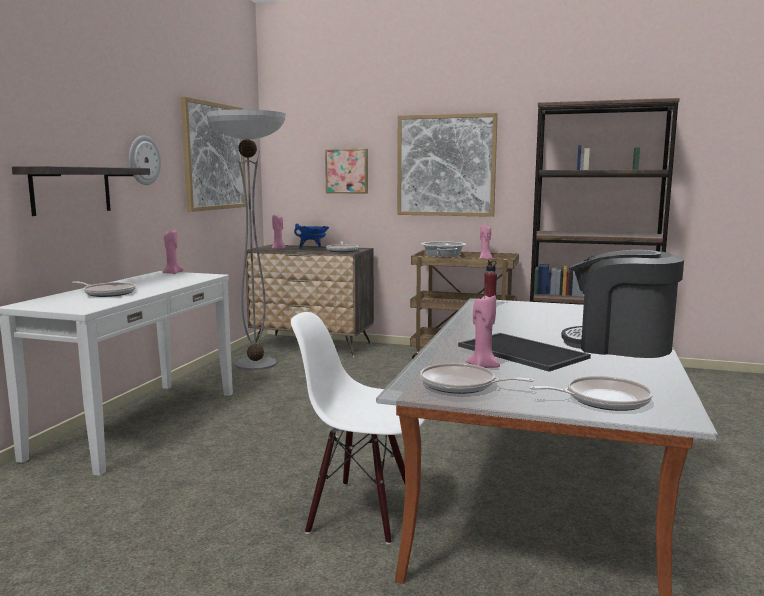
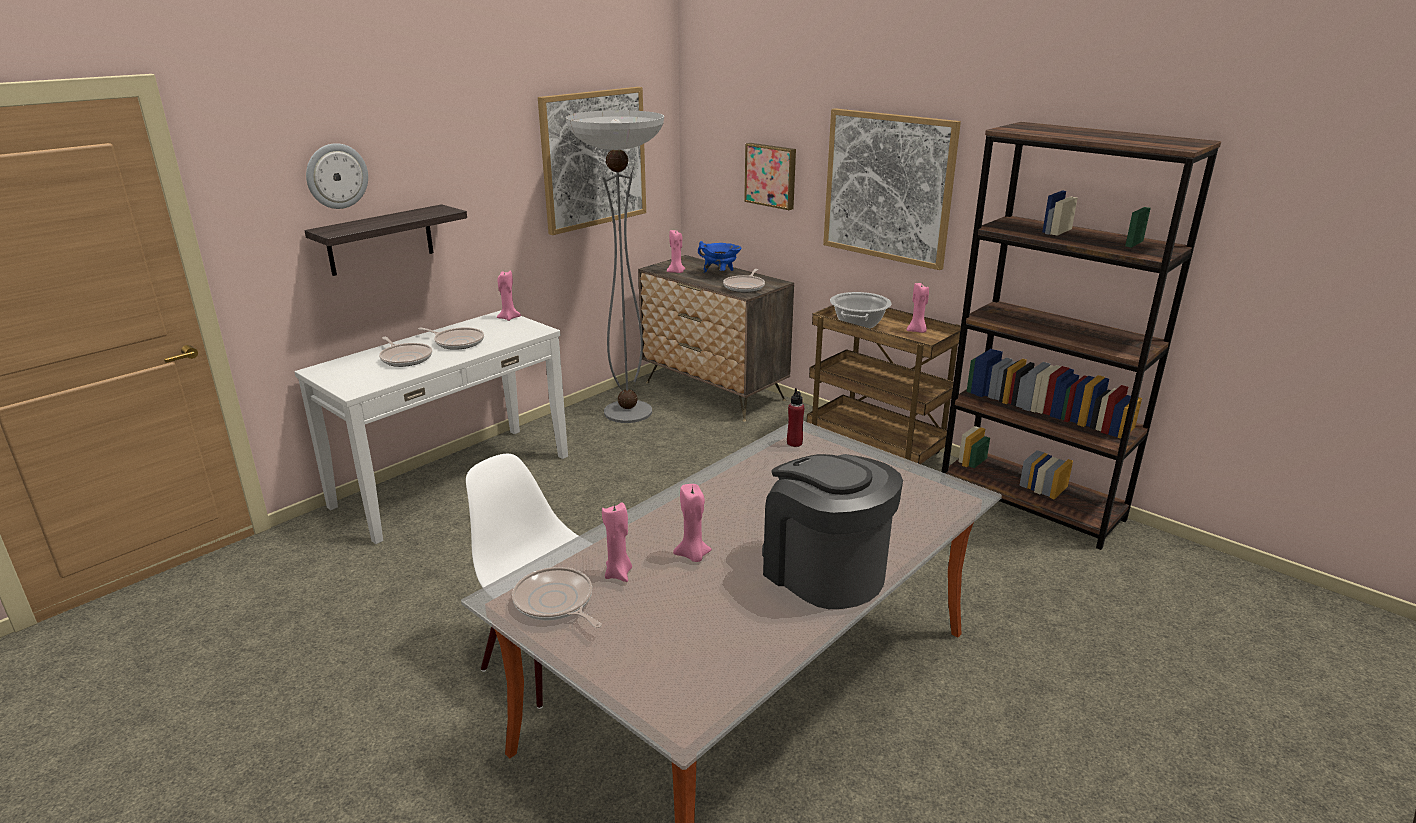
camera: 25 degrees right, 15 degrees up
(143, 160) = (480, 187): wall clock -> wall clock (336, 176)
(519, 352) = (693, 556): tray -> pink candle
(602, 400) = (653, 671): frying pan -> frying pan (457, 342)

